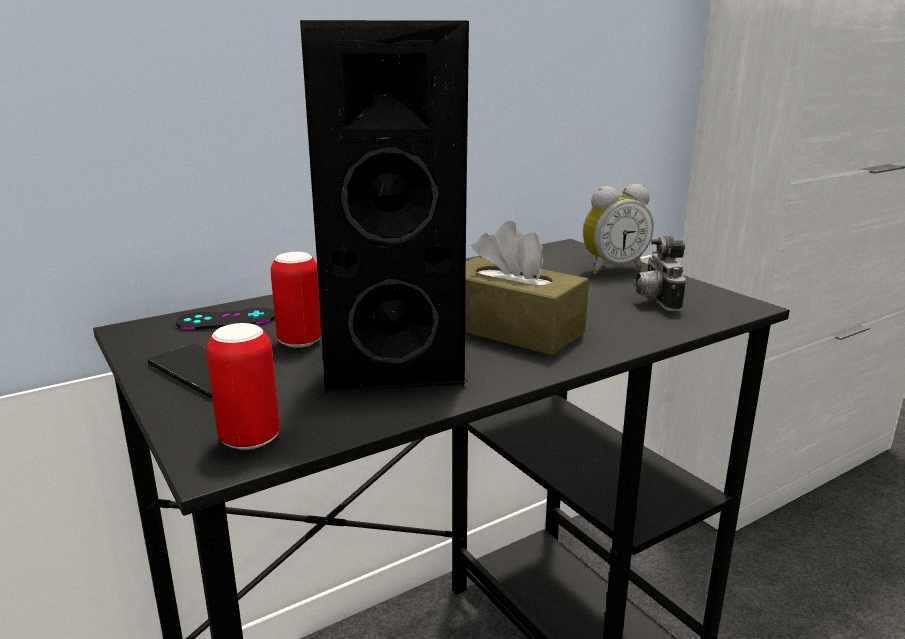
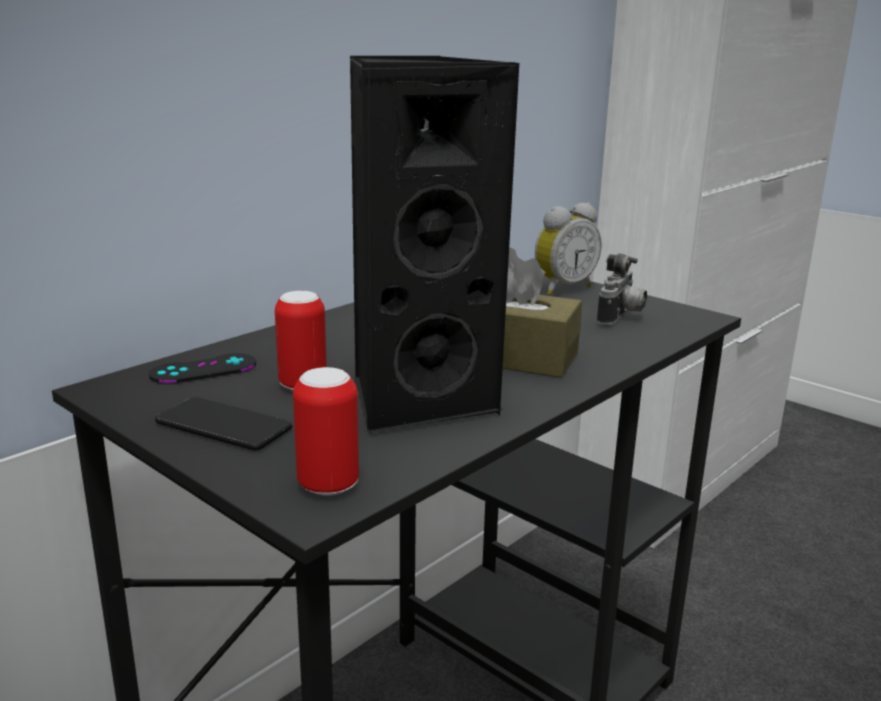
camera: 15 degrees left, 0 degrees up
(655, 300) = (621, 317): camera -> camera turned 135 degrees counterclockwise

